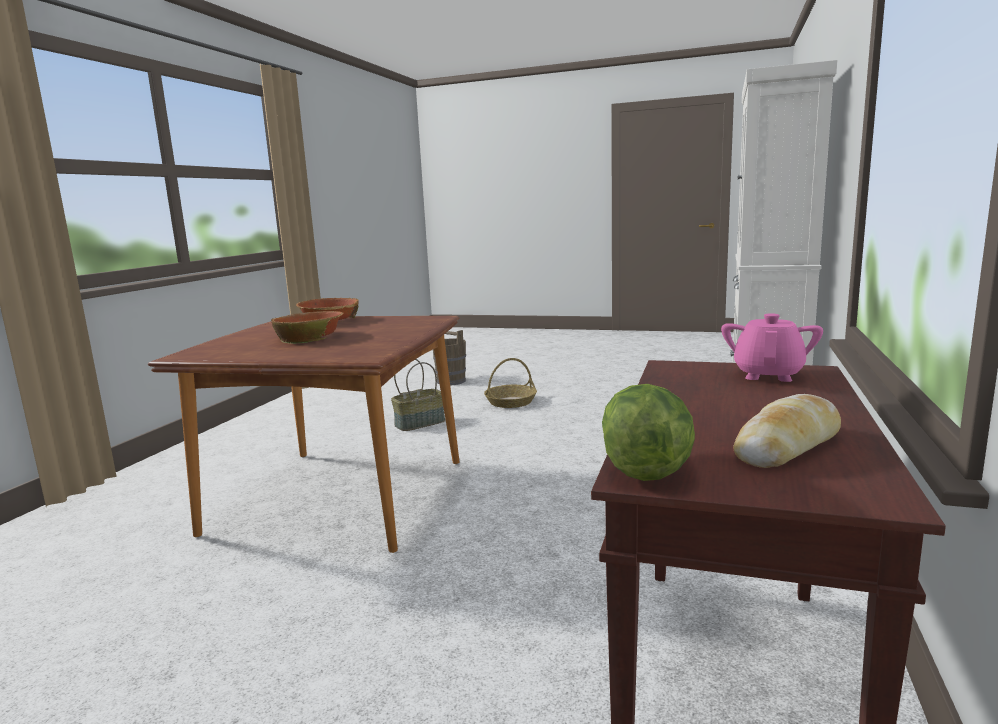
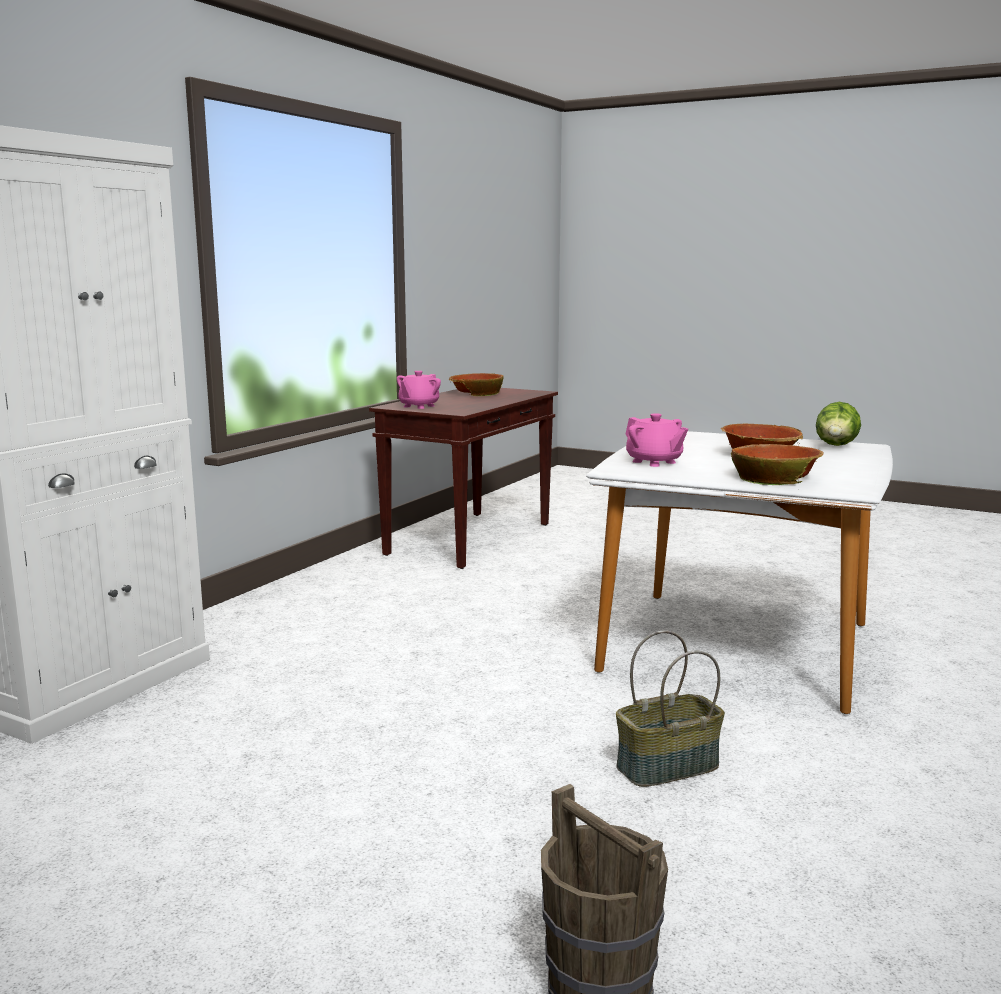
camera: 170 degrees left, 0 degrees up
(341, 495) = (736, 647): brown dining table -> white dining table
(407, 324) = (654, 462): none -> pink teapot
(511, 402) = (457, 813): basket -> none
(645, 467) = (534, 392): lettuce -> lettuce (836, 446)
(787, 445) = (476, 393): bread -> bowl

